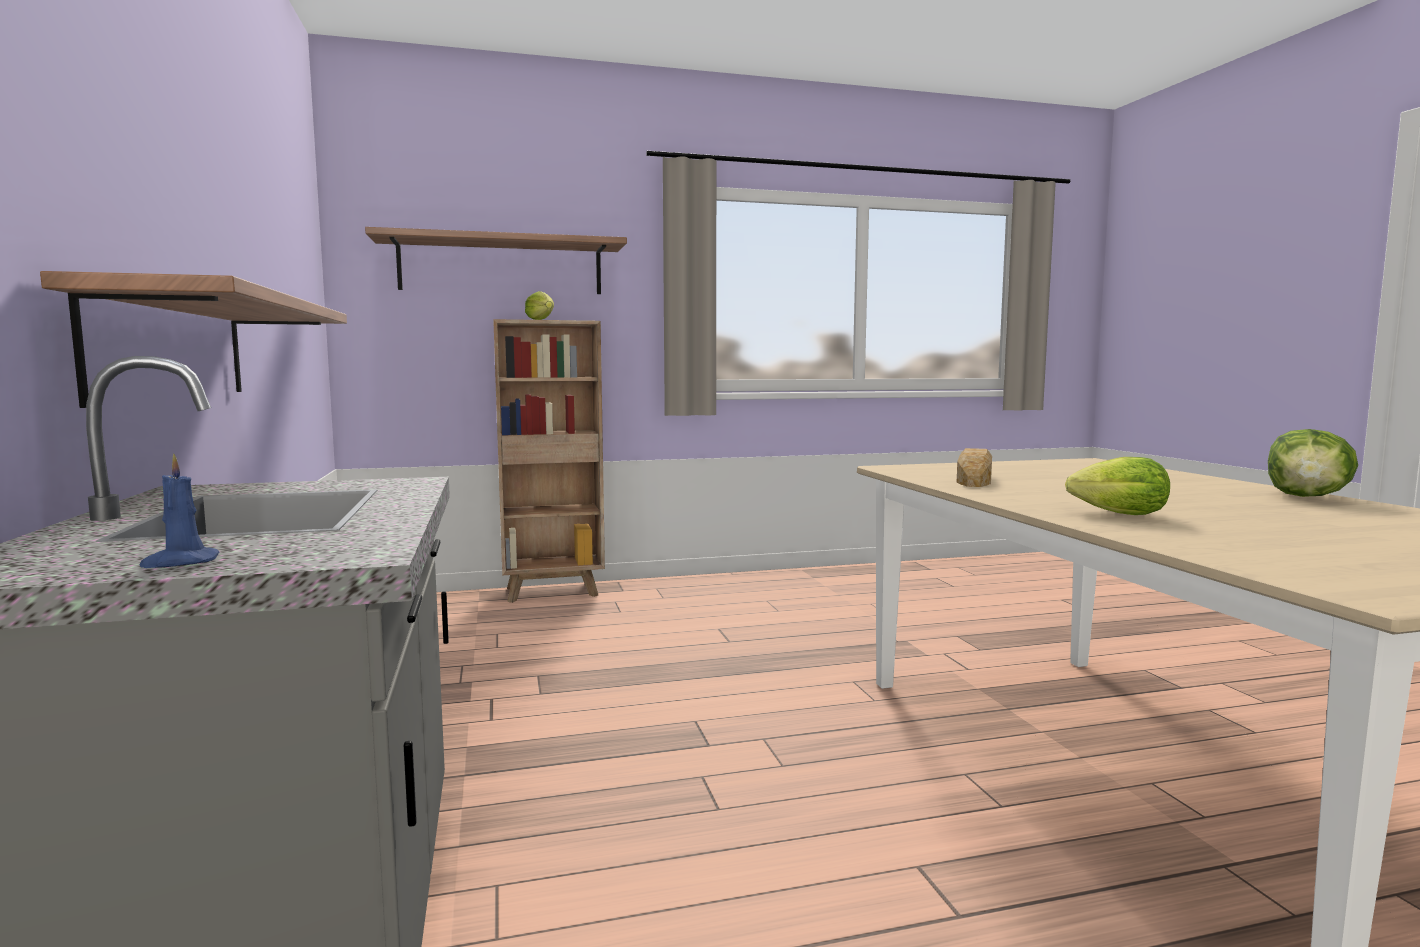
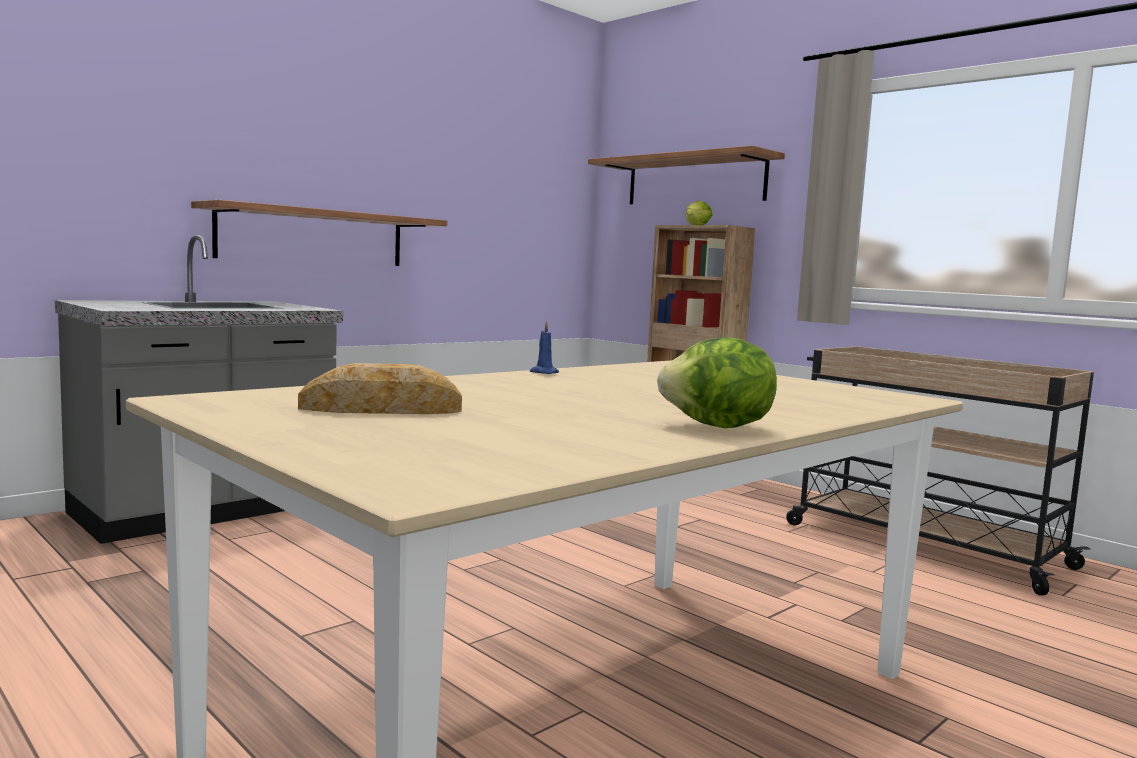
camera: 60 degrees right, 0 degrees up
(180, 562) = (102, 304): blue candle -> blue candle (543, 372)
(840, 586) = (921, 544): none -> beige cart
(974, 479) = (637, 372): bread -> bread (381, 409)
(1114, 514) = (475, 385): lettuce -> none

